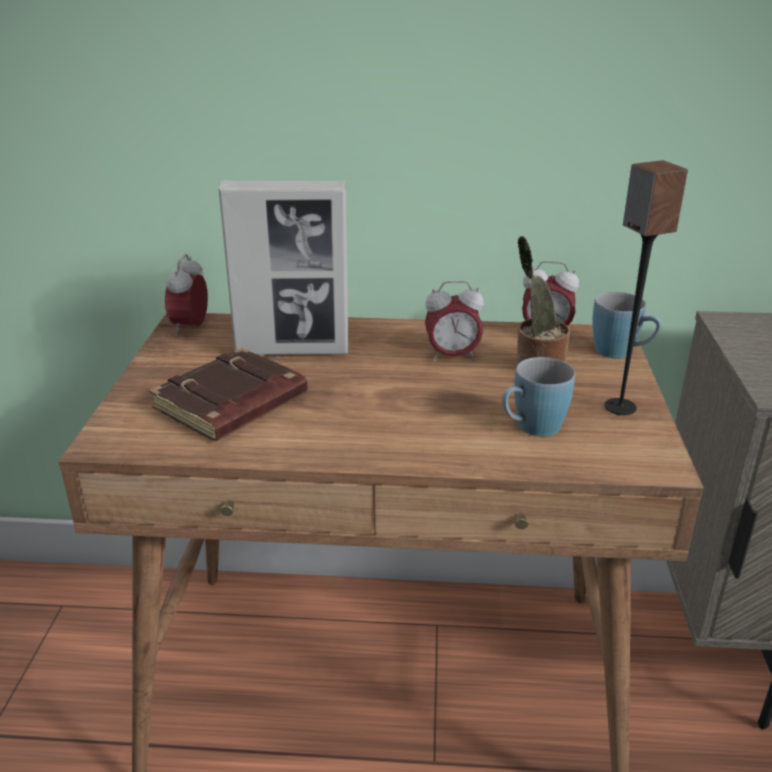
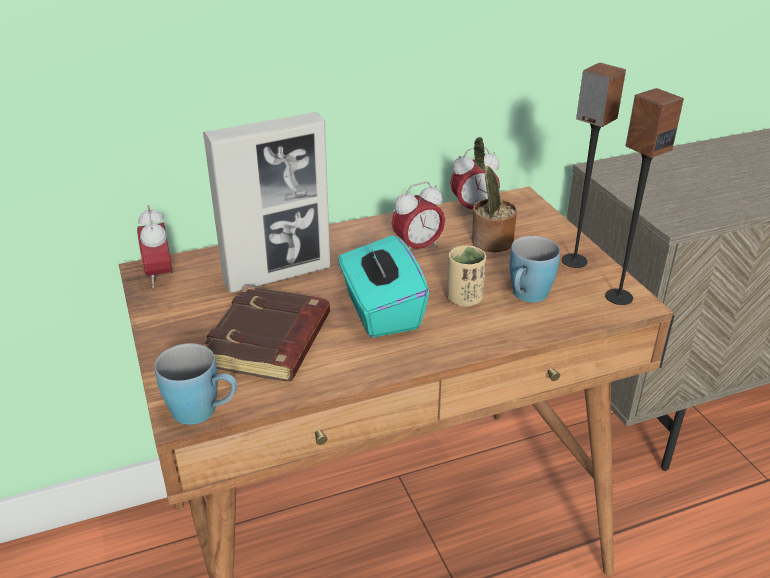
camera: 25 degrees left, 5 degrees up
(361, 404) = (381, 311): none -> turquoise tissue box
(459, 413) = (464, 299): none -> beige cup
(622, 353) = (541, 213): blue mug -> blue mug (204, 412)
(643, 454) = (618, 296): none -> speaker

